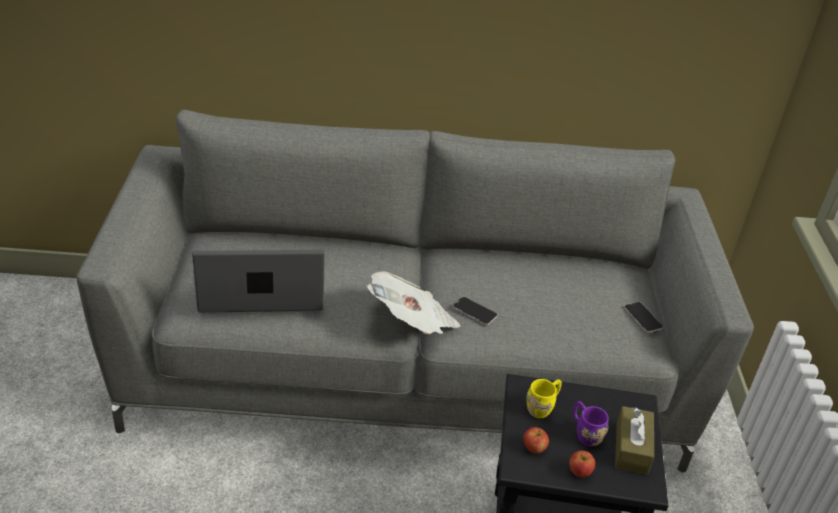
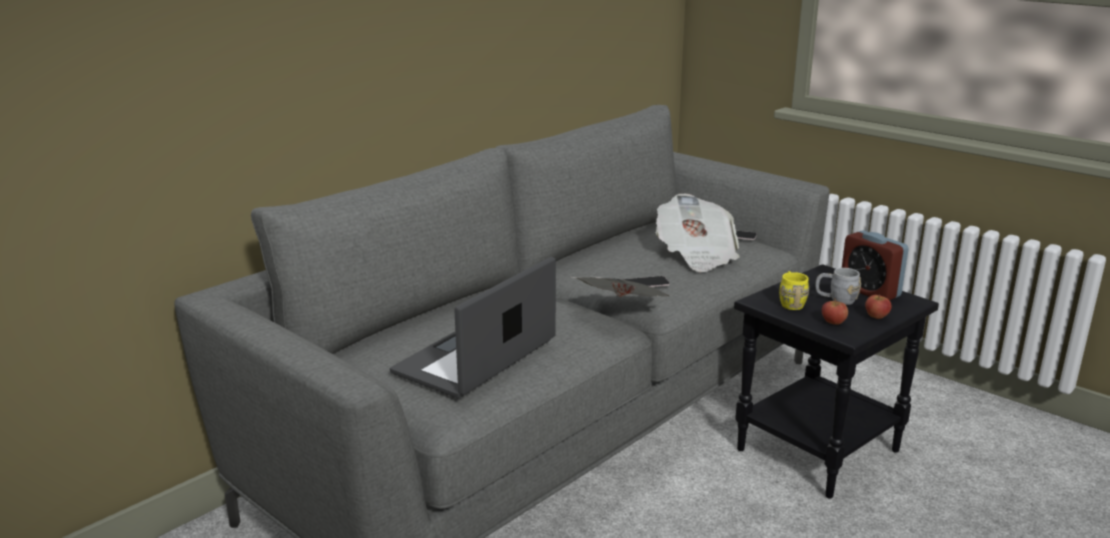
camera: 45 degrees left, 15 degrees down
(566, 313) = (696, 255): none -> newspaper
(584, 433) = (836, 300): purple mug -> grey mug
(631, 448) = (869, 291): brown tissue box -> alarm clock

